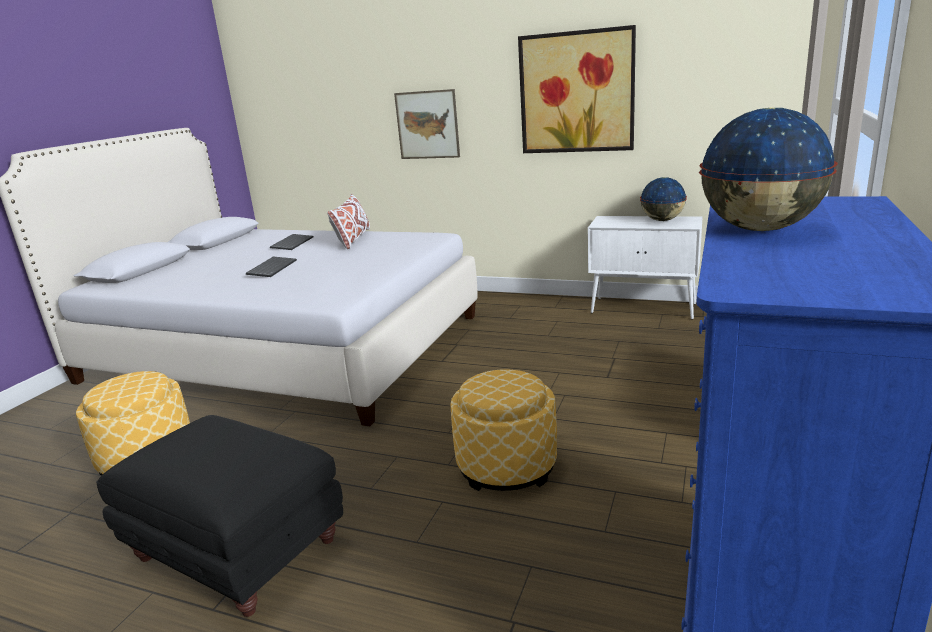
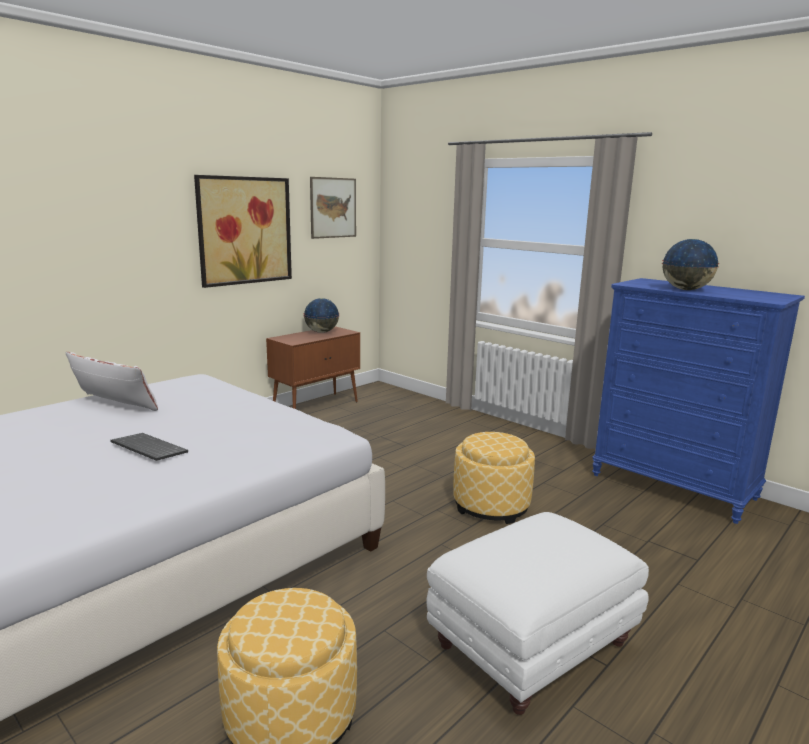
camera: 70 degrees left, 5 degrees down
(235, 550) = (531, 647): black ottoman -> white ottoman
(292, 243) = (39, 431): keyboard -> none
(427, 125) = (89, 262): picture -> picture (333, 208)
(644, 308) = (316, 406): white cabinet -> brown cabinet

